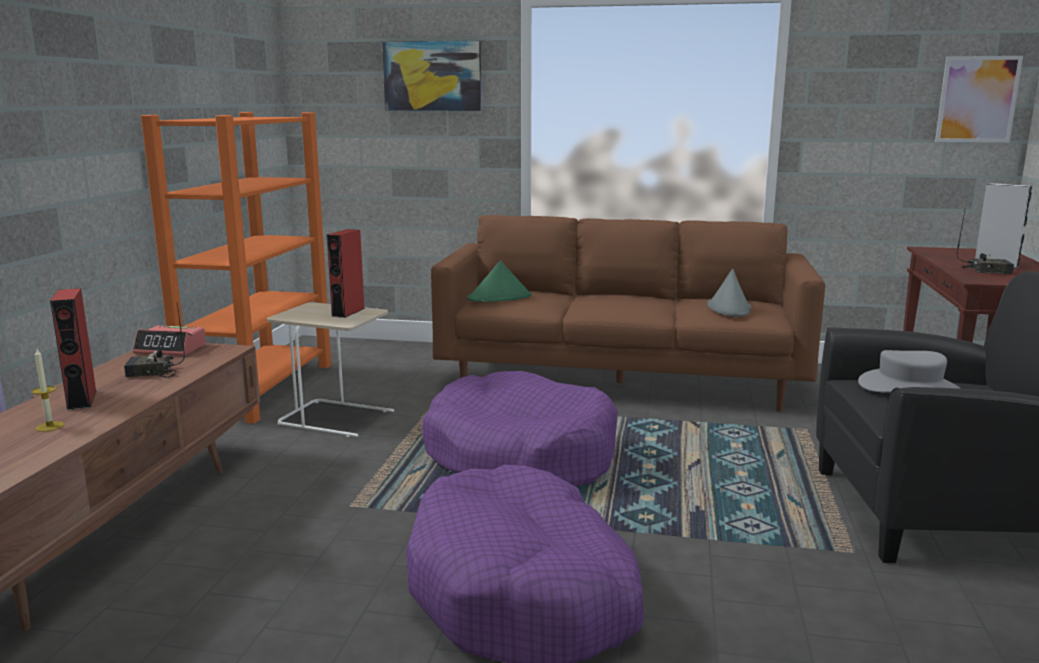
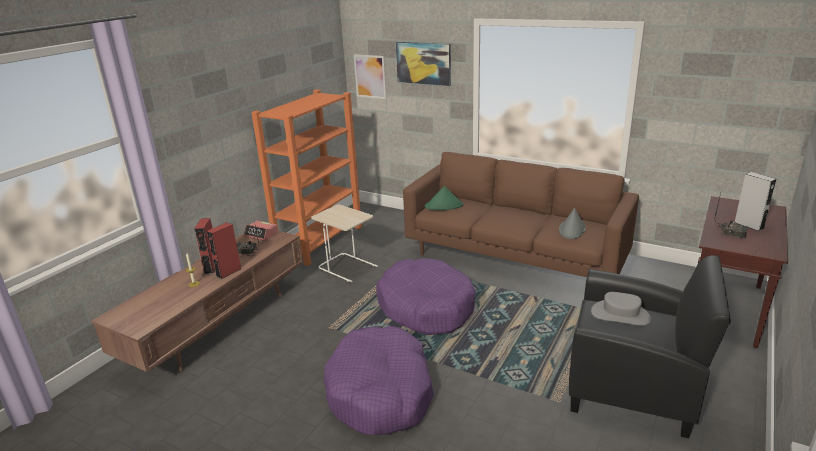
camera: 20 degrees right, 10 degrees up
(348, 312) = (352, 216): red speaker -> red speaker (228, 272)
(977, 99) = (773, 102): picture -> picture (370, 76)

